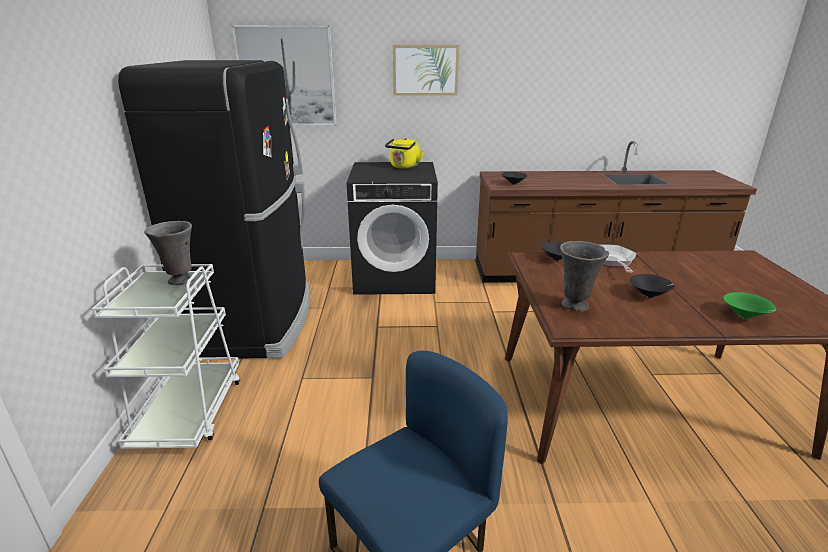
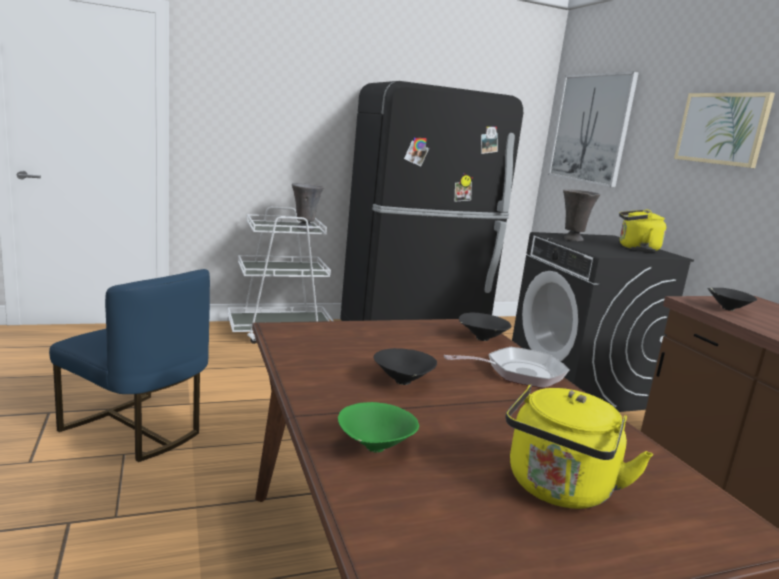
camera: 70 degrees right, 10 degrees down
(575, 306) = (339, 337): grey vase -> grey vase (572, 239)
(747, 281) = (558, 490): none -> yellow kettle

